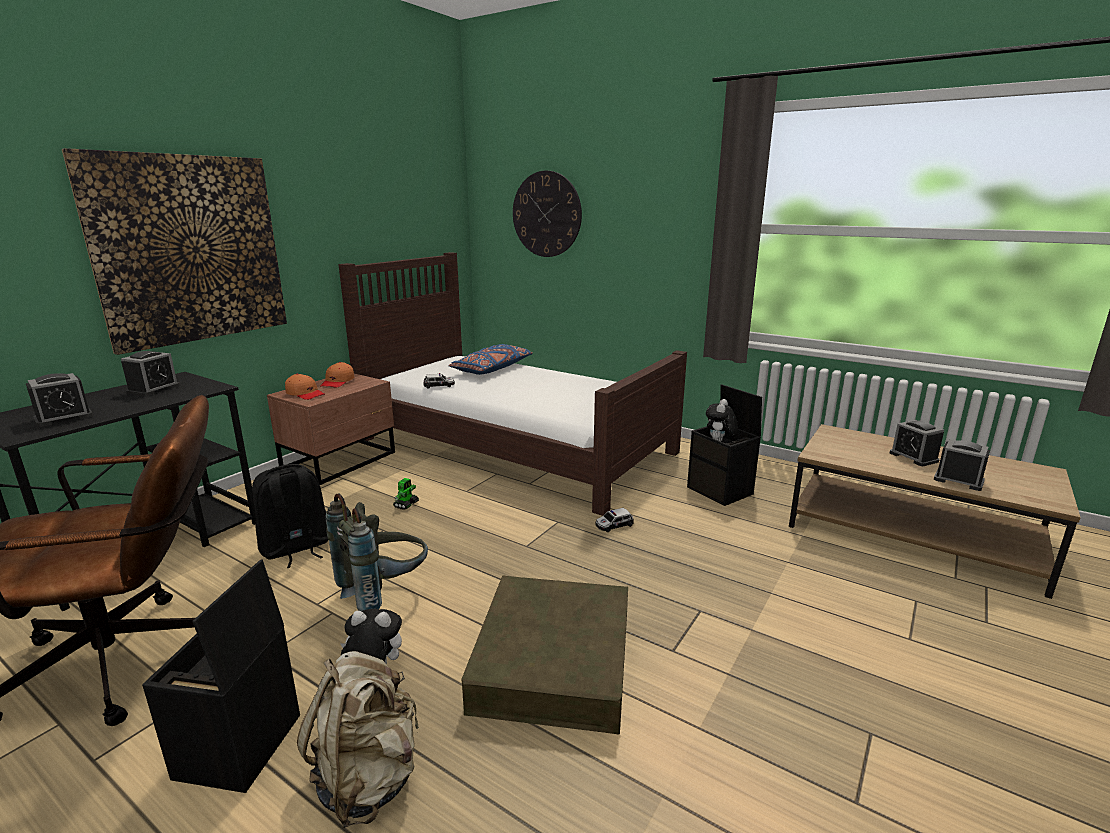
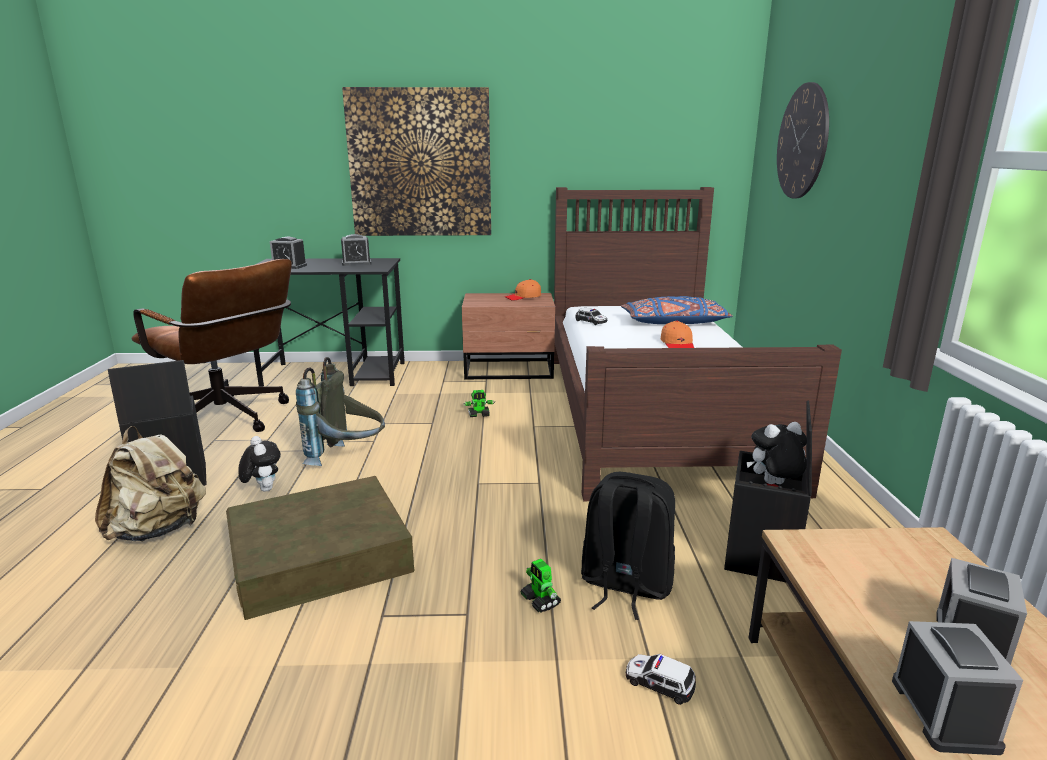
camera: 55 degrees right, 0 degrees up
(296, 548) = (376, 408): black backpack -> black backpack (625, 586)
(305, 394) = (483, 298): orange cap -> orange cap (677, 344)
(613, 525) = (572, 512): toy car -> toy car (659, 683)
(708, 576) = (540, 601): none -> toy robot

